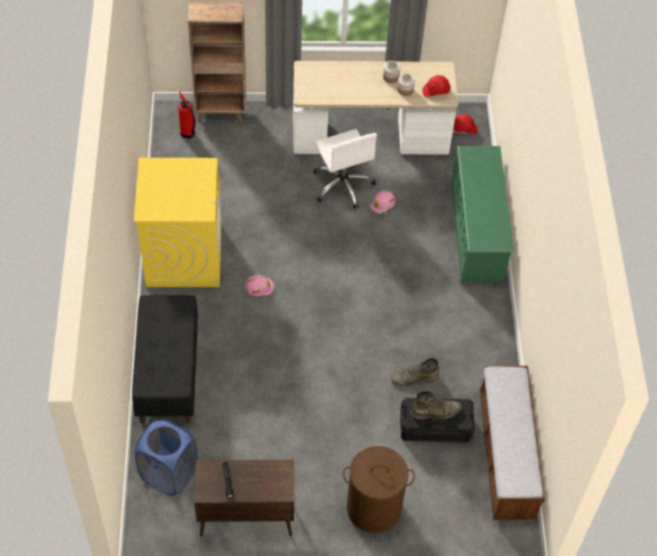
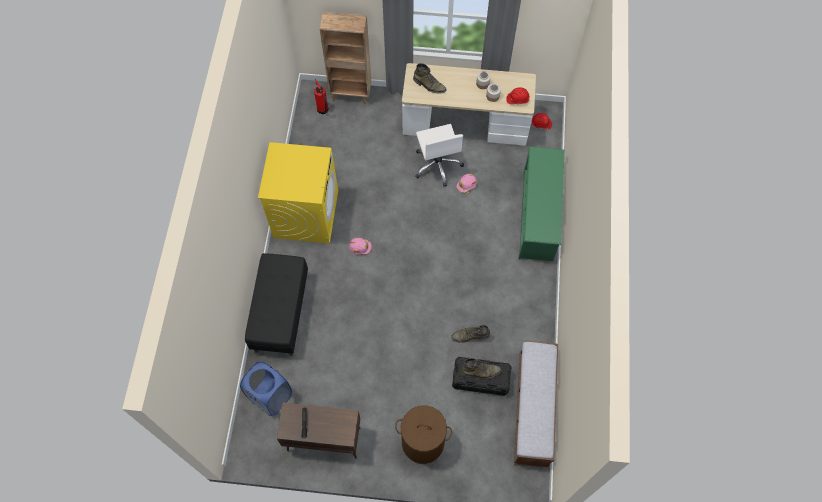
camera: 10 degrees right, 10 degrees up
(326, 83) = (429, 85): none -> green boot

